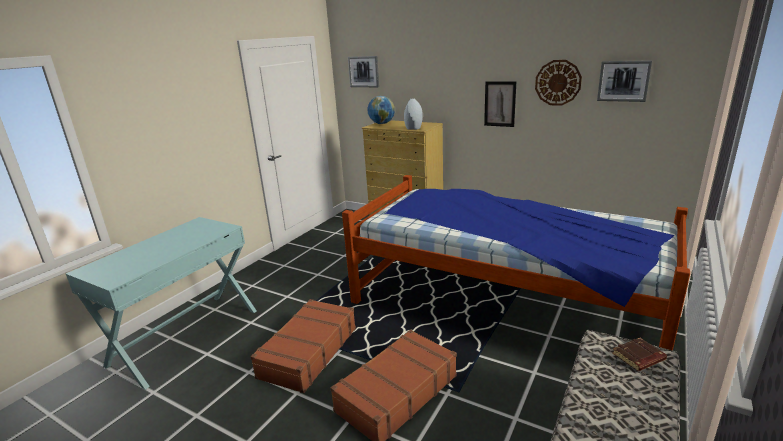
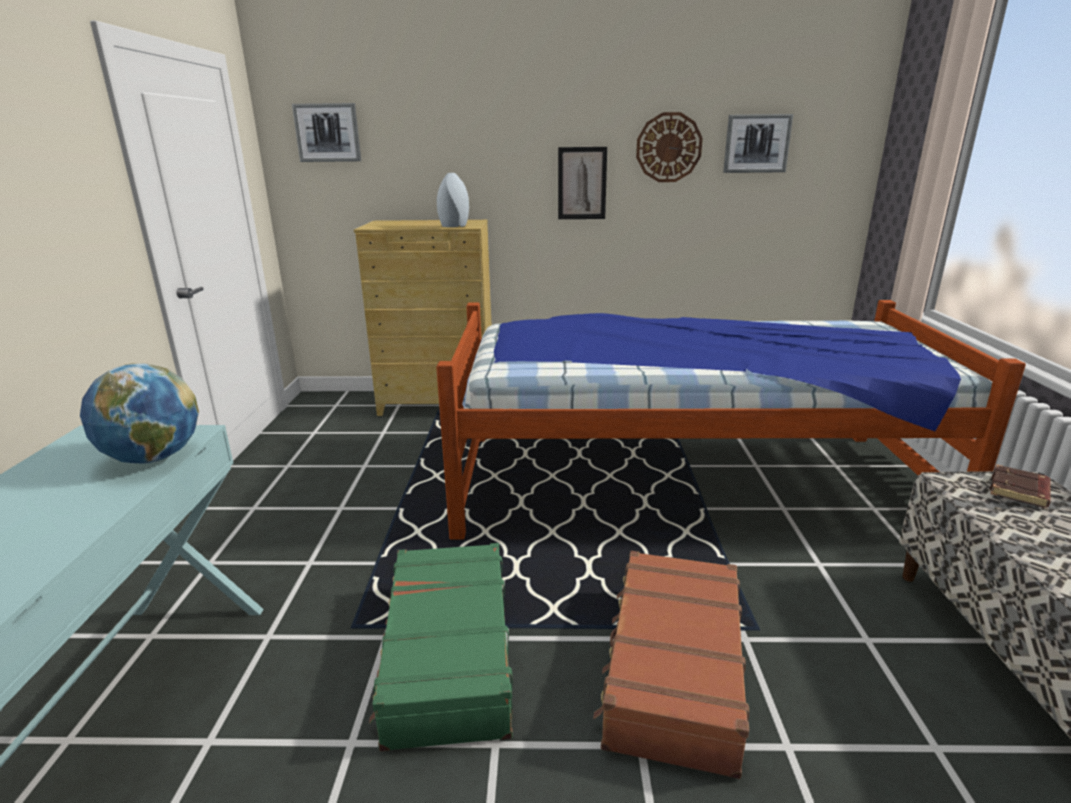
camera: 30 degrees left, 0 degrees up
(308, 352) = (447, 655): brown suitcase -> green suitcase
(381, 123) = (382, 224): globe -> globe (153, 458)

